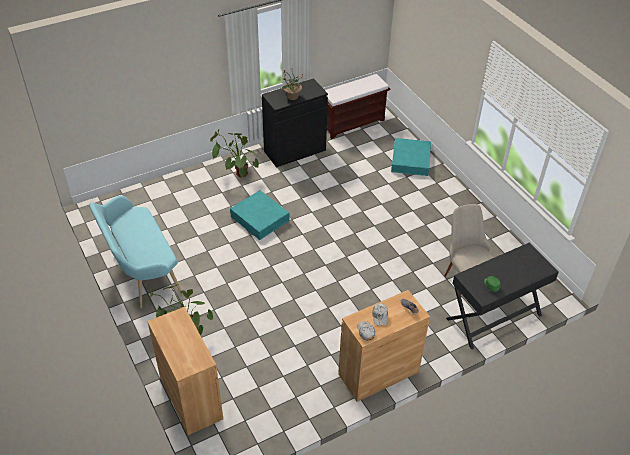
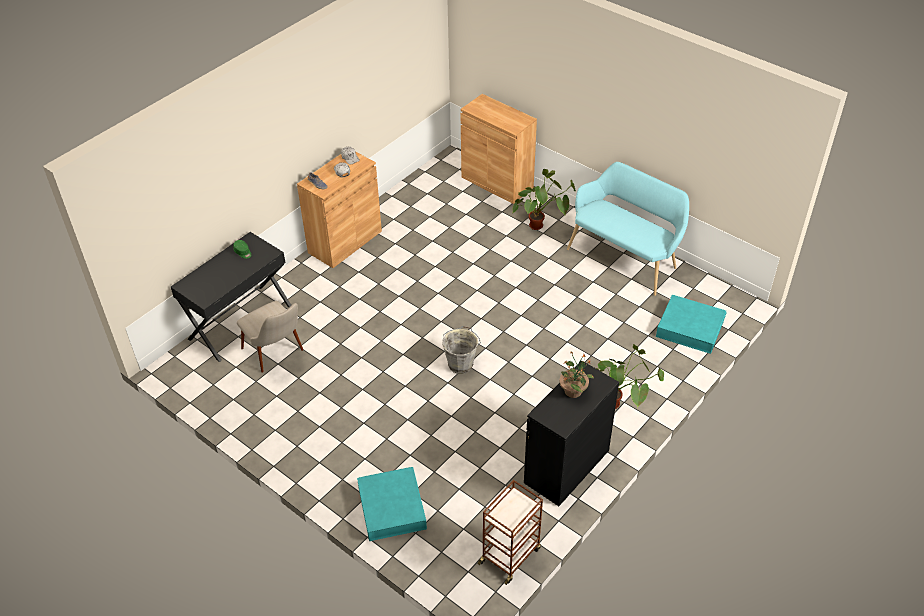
camera: 160 degrees right, 0 degrees up
(260, 218) = (546, 350): turquoise storage box -> turquoise storage box (690, 328)
(326, 228) = (461, 364): none -> grey bucket
(352, 123) = (510, 555): brown bench -> brown cart

